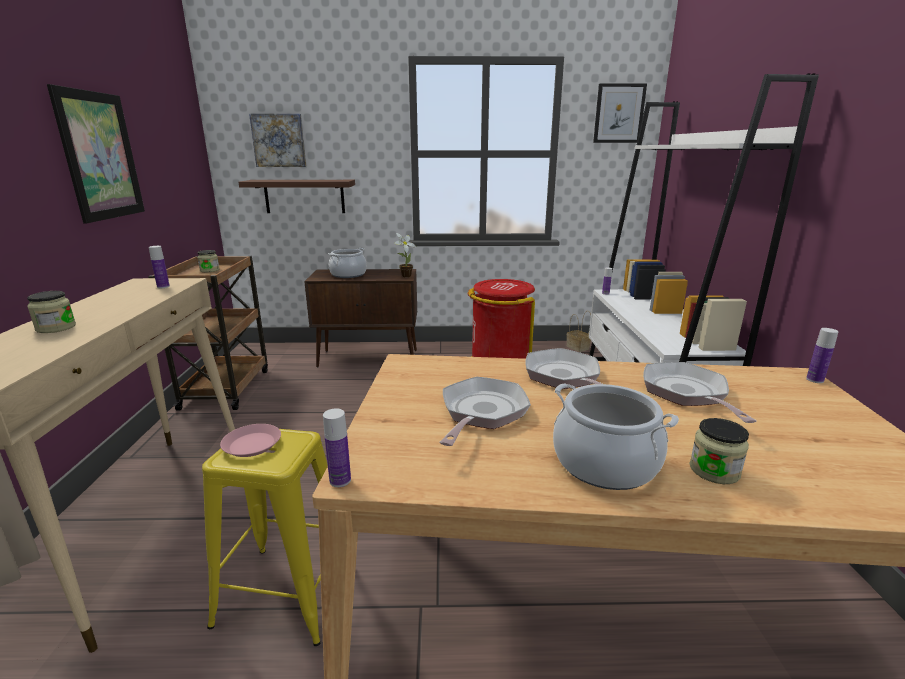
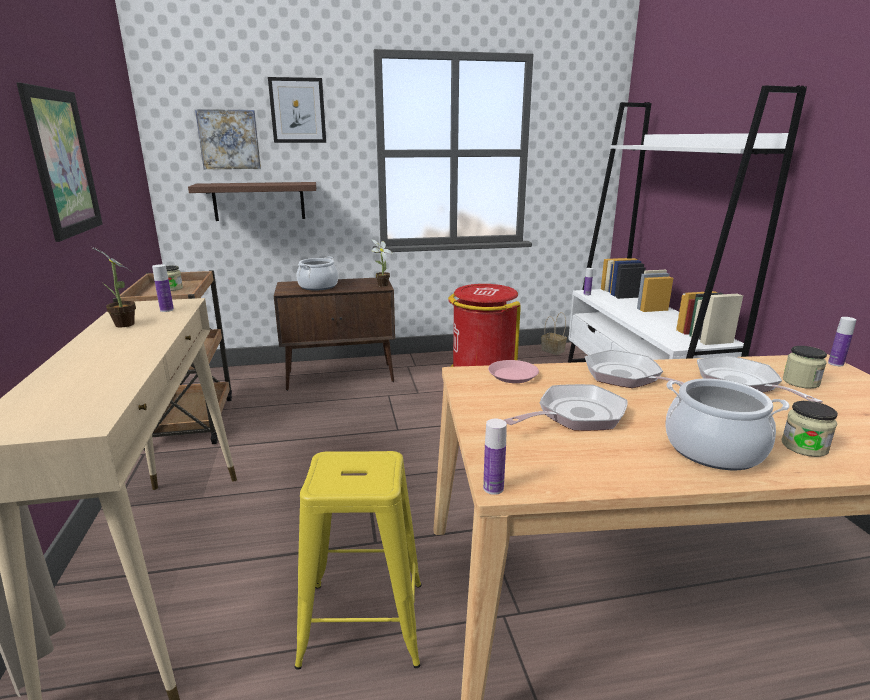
camera: 10 degrees left, 0 degrees up
(56, 328) = (94, 362): jar -> jar (800, 382)
(115, 298) = (125, 325): none -> potted plant
(252, 444) = (340, 469): pink plate -> pink plate (513, 375)
(481, 413) = (575, 416): frying pan -> frying pan turned 45 degrees clockwise
(619, 113) = (586, 112): picture -> picture (297, 110)

